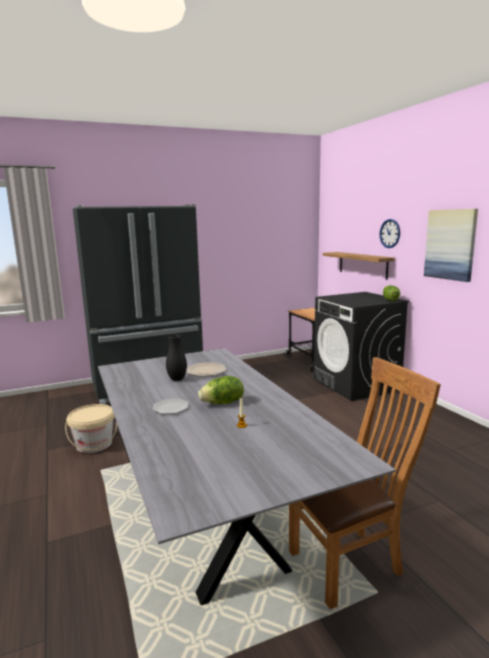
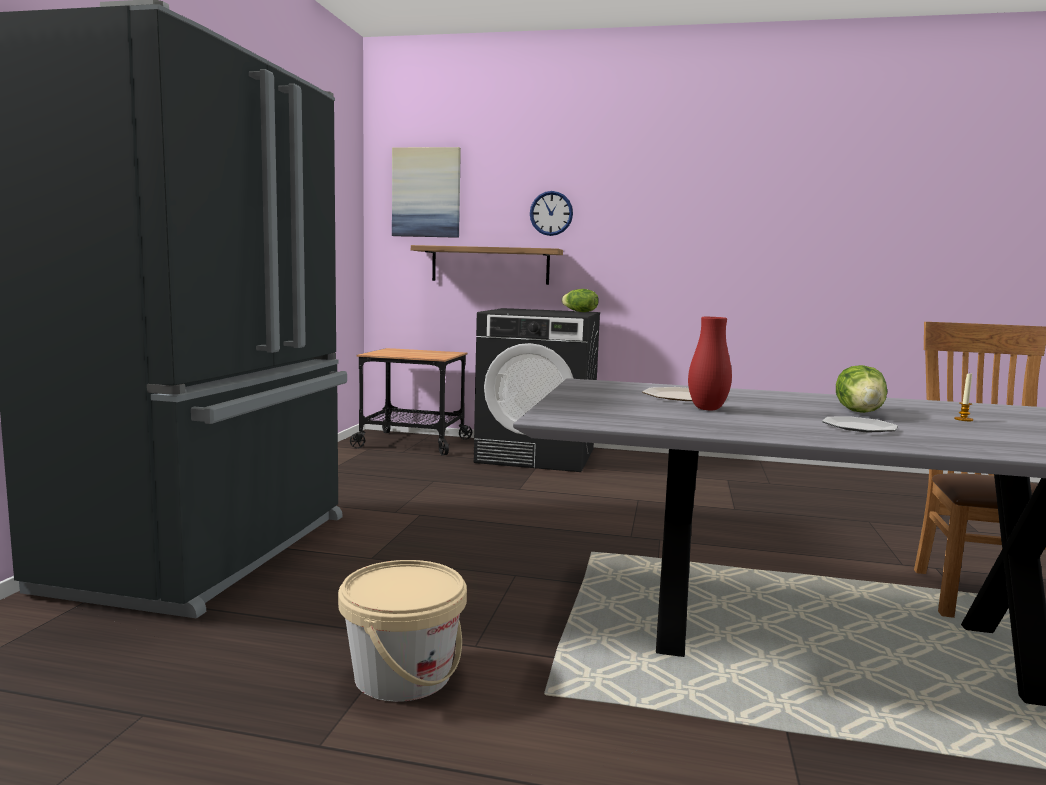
camera: 55 degrees left, 5 degrees down
(177, 379) = (707, 409): black vase -> red vase
(450, 244) = (667, 227): picture -> picture (426, 193)

